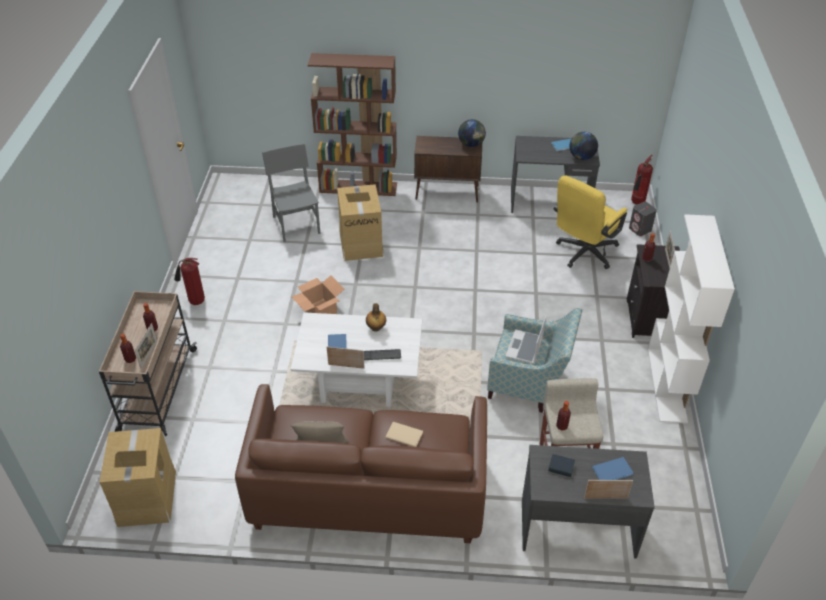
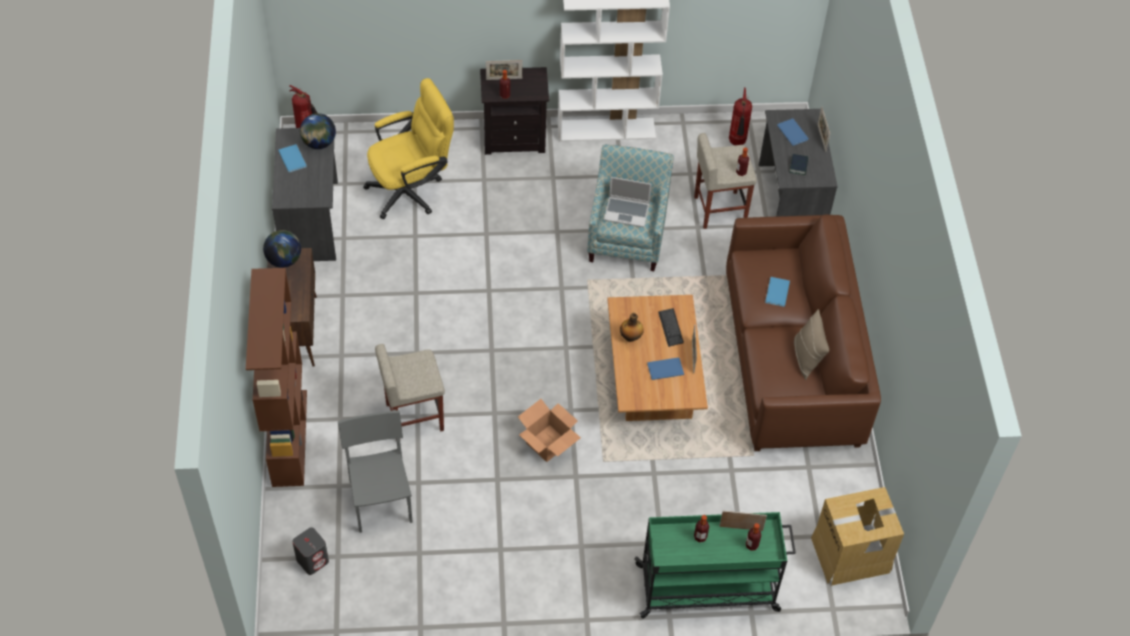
camera: 100 degrees left, 10 degrees up
(157, 391) = (709, 588): beige cart -> green cart
(195, 301) = (552, 589): fire extinguisher -> fire extinguisher (737, 143)
(296, 224) = (381, 500): grey chair -> grey chair turned 105 degrees clockwise
(360, 380) = (652, 386): white coffee table -> brown coffee table
(361, 243) = (413, 417): cardboard box -> beige stool
(403, 434) = (776, 292): beige book -> blue book
(583, 254) = (412, 190): yellow office chair -> yellow office chair turned 60 degrees counterclockwise
(640, 229) = (360, 136): grey speaker -> grey speaker (313, 560)

